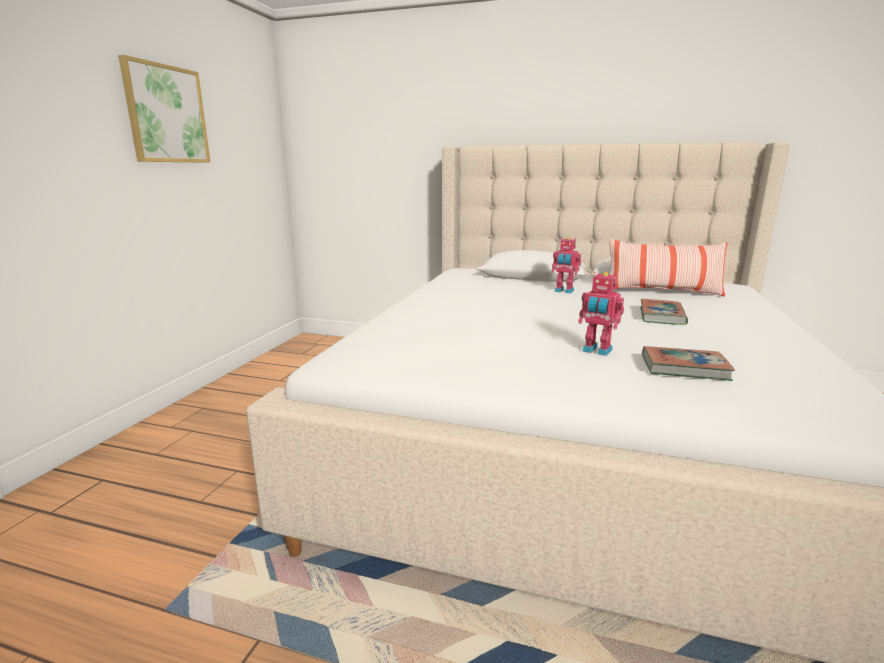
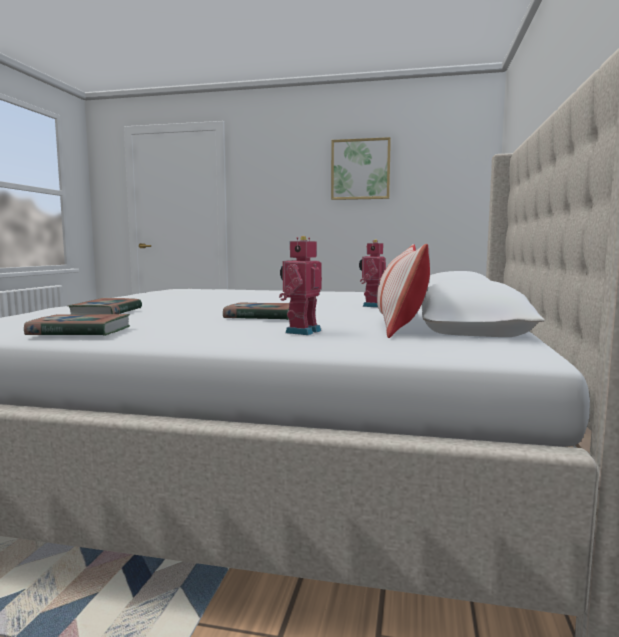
camera: 85 degrees right, 10 degrees down
(596, 351) = (162, 305): toy robot -> toy robot (301, 331)
(810, 362) = (80, 331): none -> book

